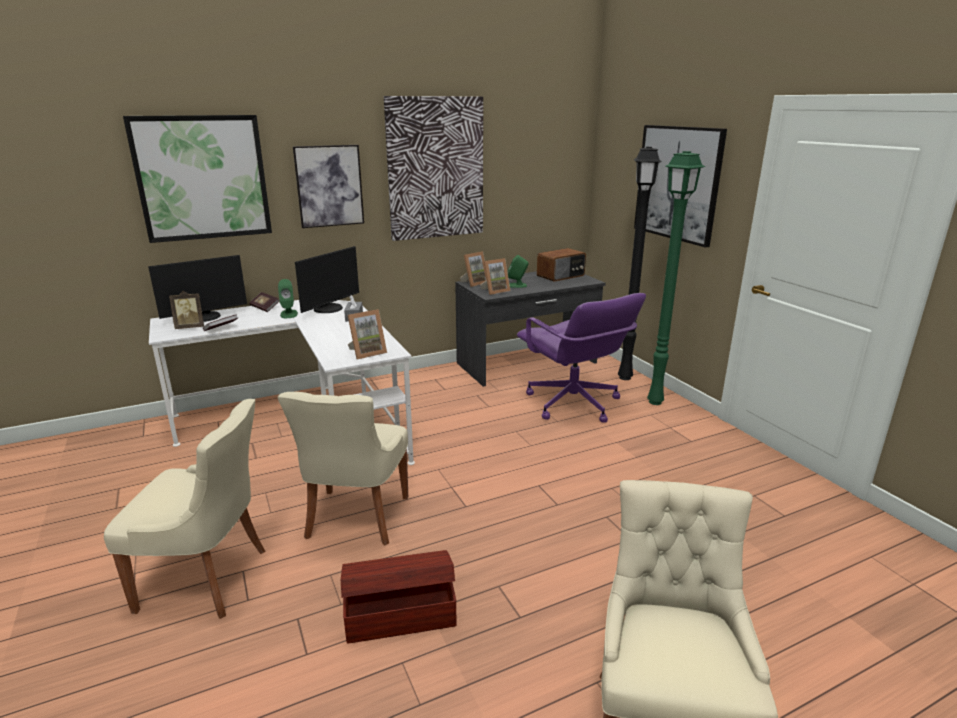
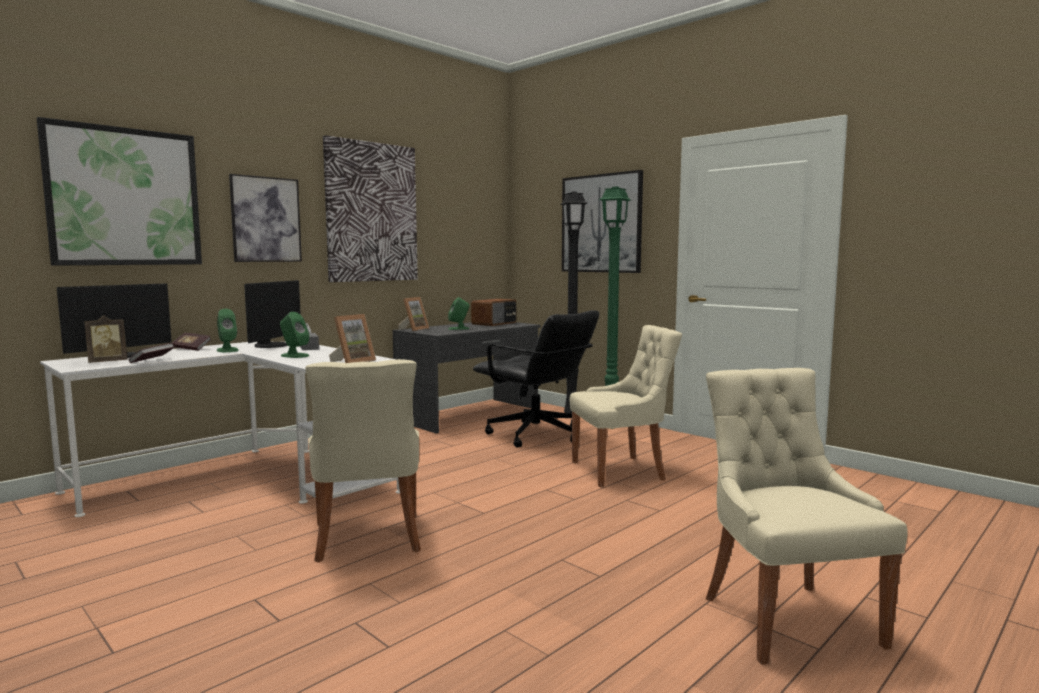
camera: 20 degrees left, 15 degrees down
(208, 579) = (211, 613): beige chair -> beige chair (621, 470)
(331, 333) = (294, 355): none -> green speaker
(399, 614) = (473, 597): brown storage box -> none
(495, 291) = (441, 331): picture frame -> none
(573, 404) = (536, 435): purple office chair -> black office chair

